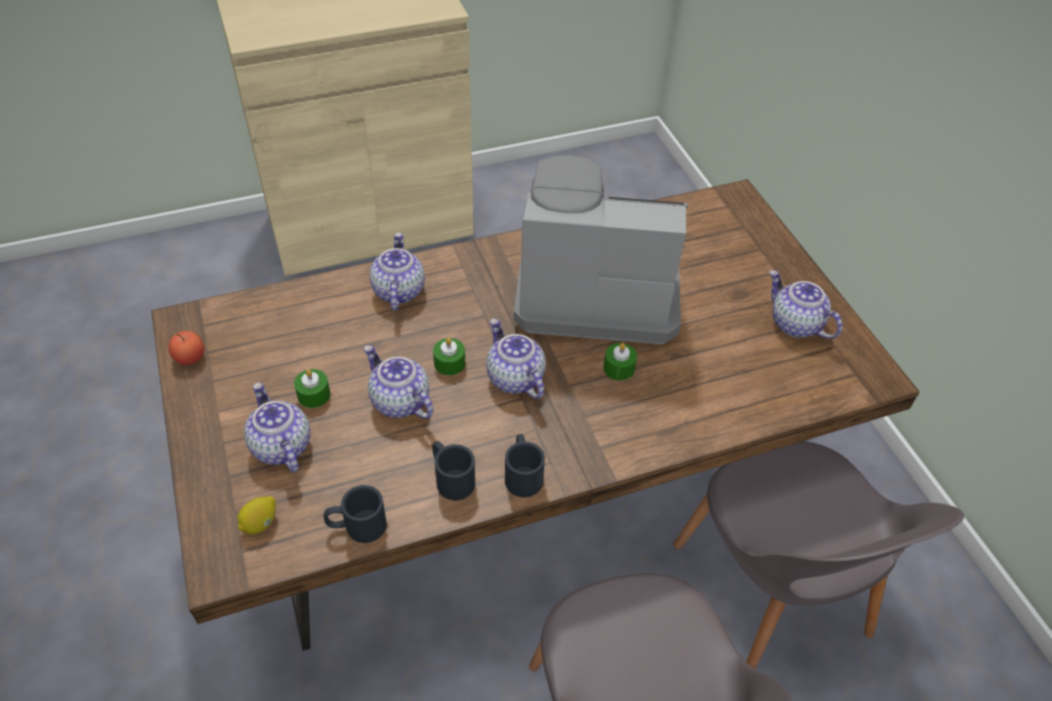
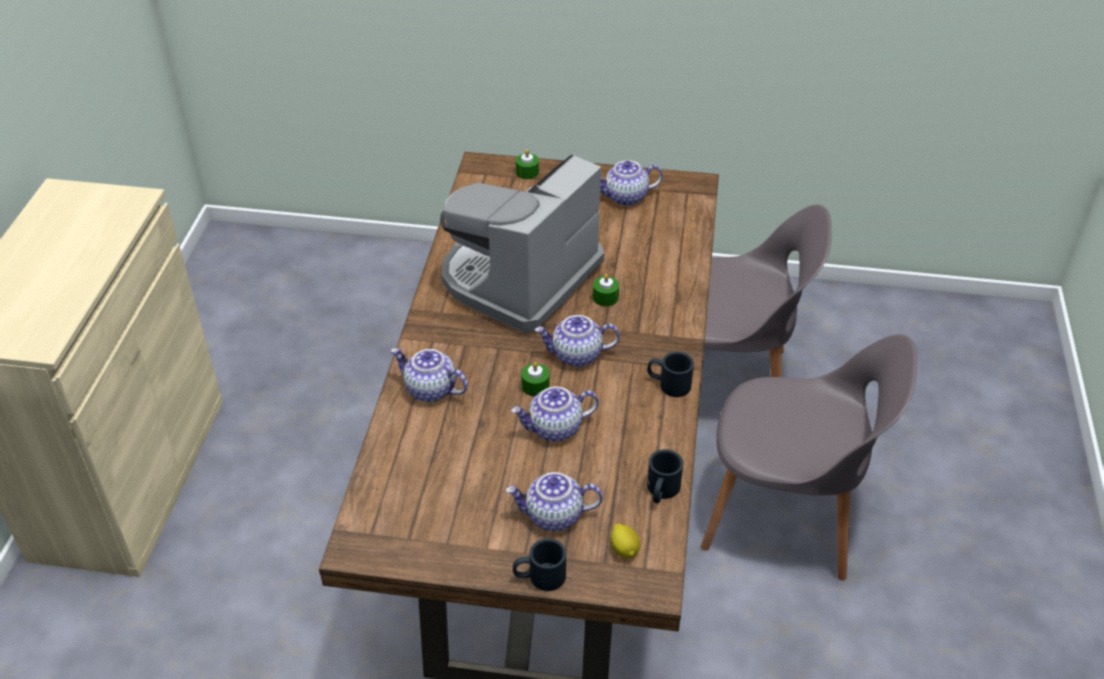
camera: 60 degrees left, 5 degrees down
(190, 358) = (407, 552): apple -> none
(314, 395) = (511, 479): green candle -> green candle (527, 172)
(450, 477) = (648, 424): black mug -> black mug (539, 577)

